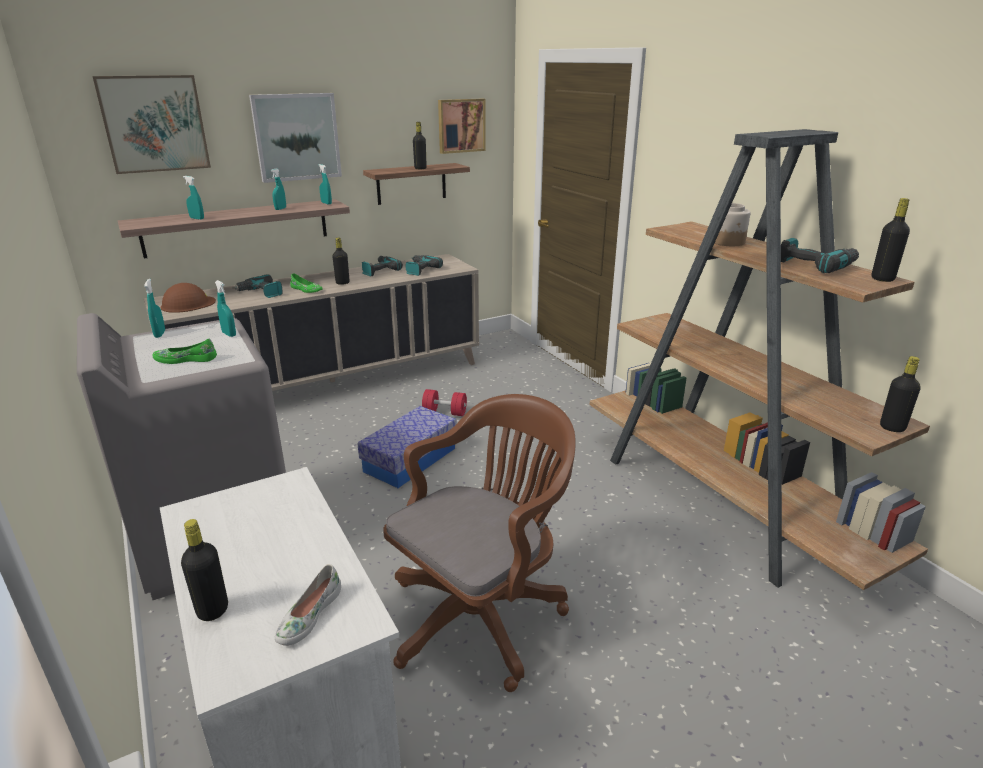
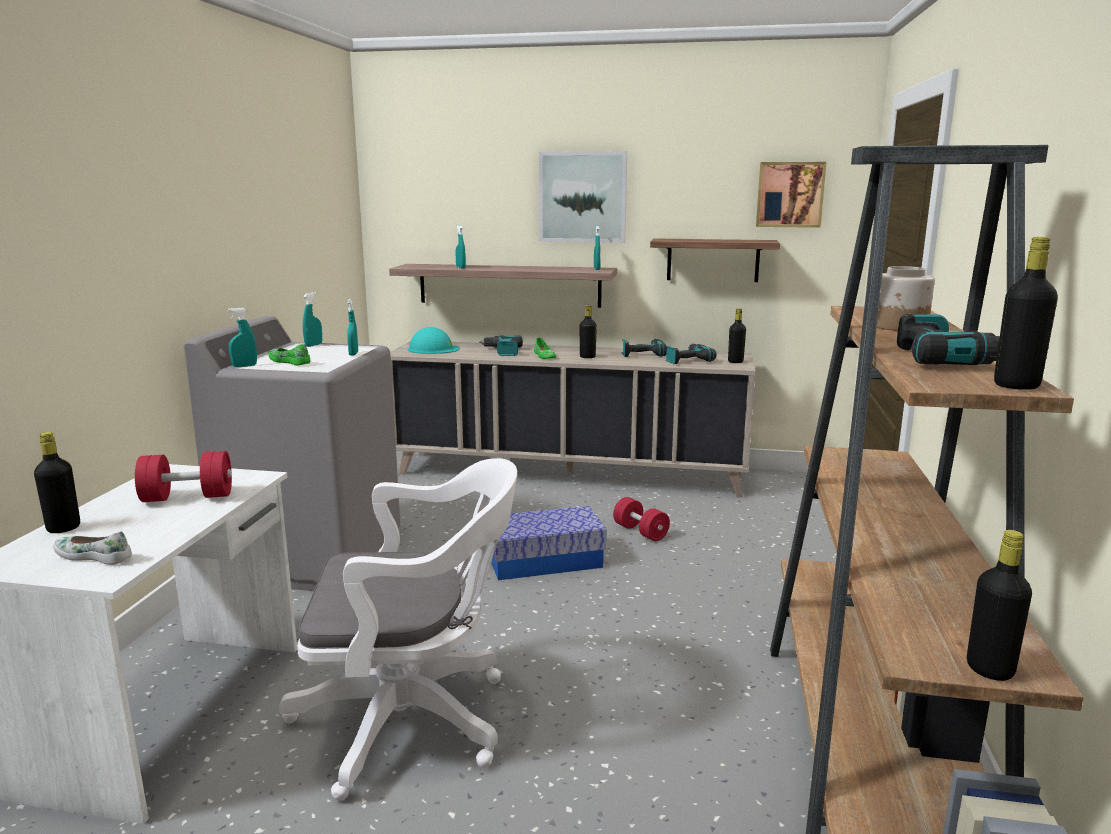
camera: 40 degrees right, 10 degrees down
(154, 124) = (450, 177): picture -> none
(188, 304) = (433, 349): brown hard hat -> turquoise hard hat
(269, 526) = (188, 497): none -> red dumbbell
(280, 209) = (544, 268): turquoise spray bottle -> turquoise spray bottle (244, 366)
(308, 615) = (94, 556): white shoe -> white shoe turned 45 degrees clockwise
(420, 168) = (715, 240): black bottle -> black bottle (735, 362)
(482, 613) = (414, 720): brown office chair -> white office chair

